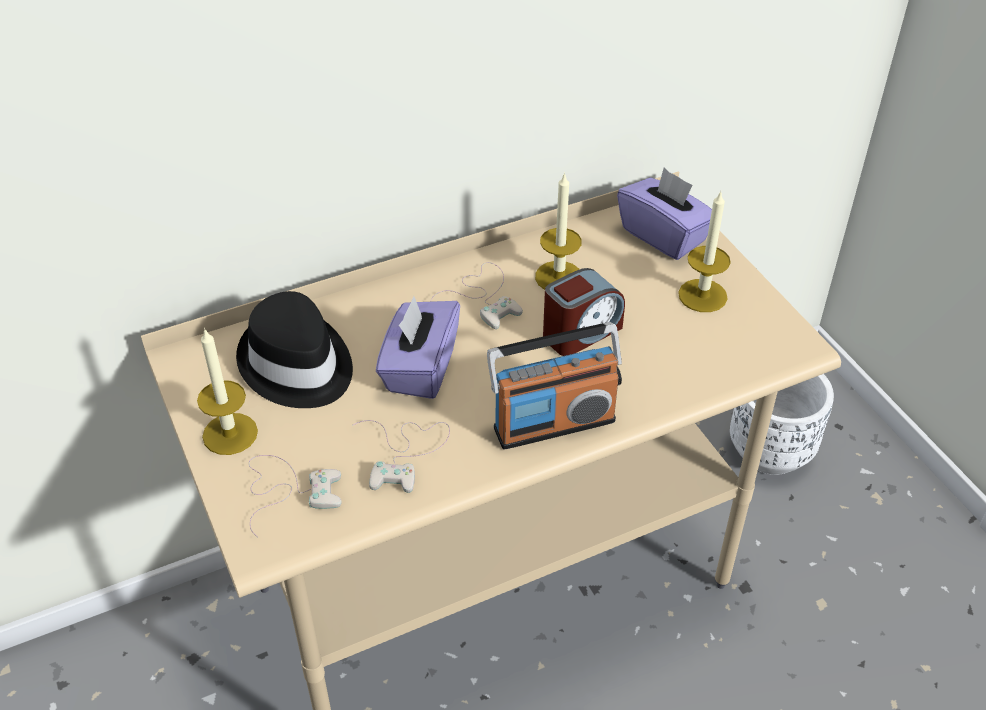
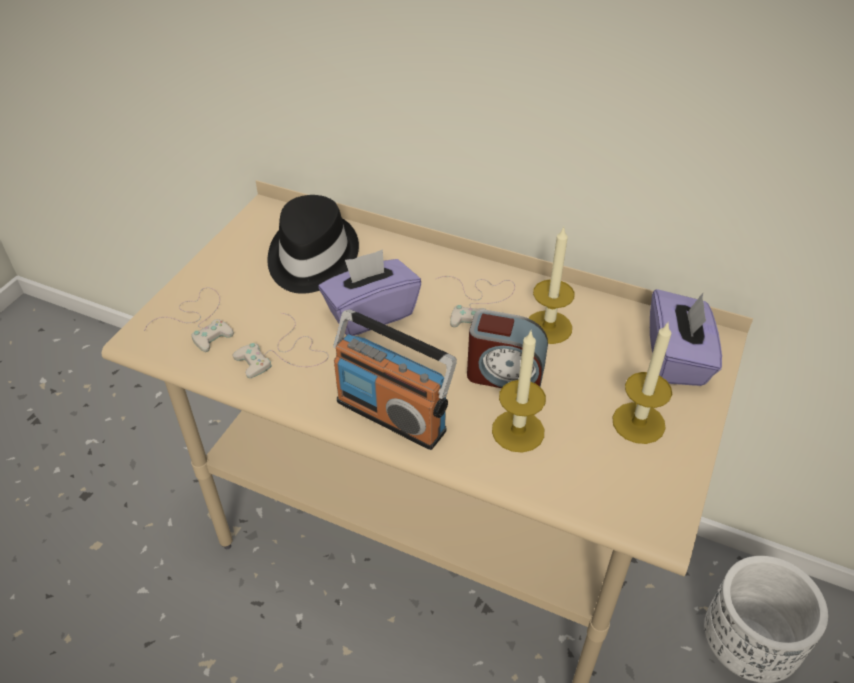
camera: 50 degrees right, 0 degrees up
(230, 434) = (223, 267): candle -> candle (518, 431)

